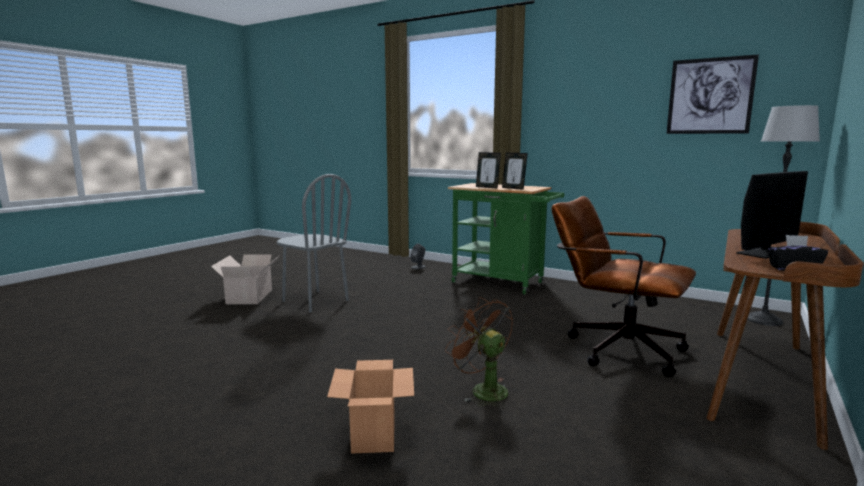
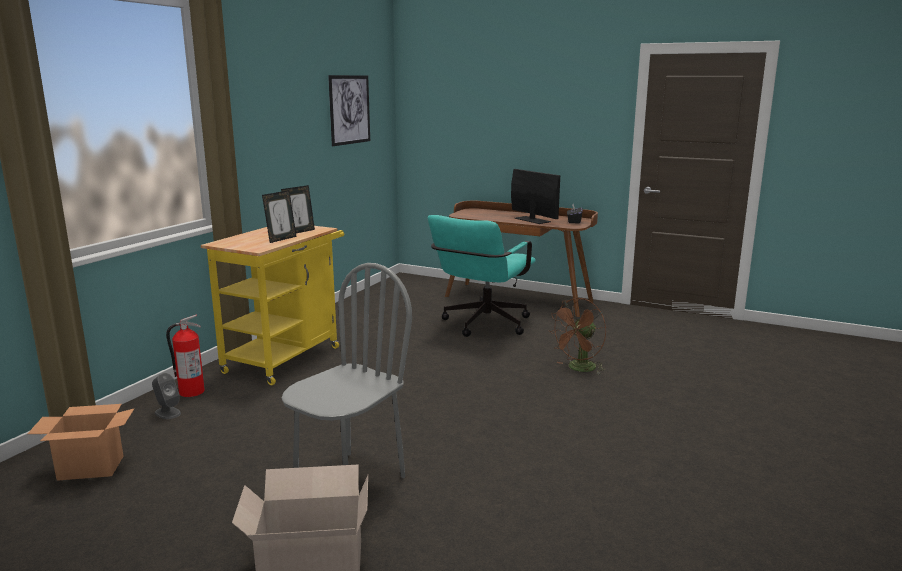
camera: 95 degrees left, 5 degrees up
(373, 434) = (667, 402): cardboard box -> cardboard box (90, 468)
(445, 268) = (191, 392): none -> fire extinguisher
(503, 283) = (287, 357): green cart -> yellow cart
(615, 348) = (482, 325): brown office chair -> turquoise office chair
(764, 320) = (413, 281): floor lamp -> none

